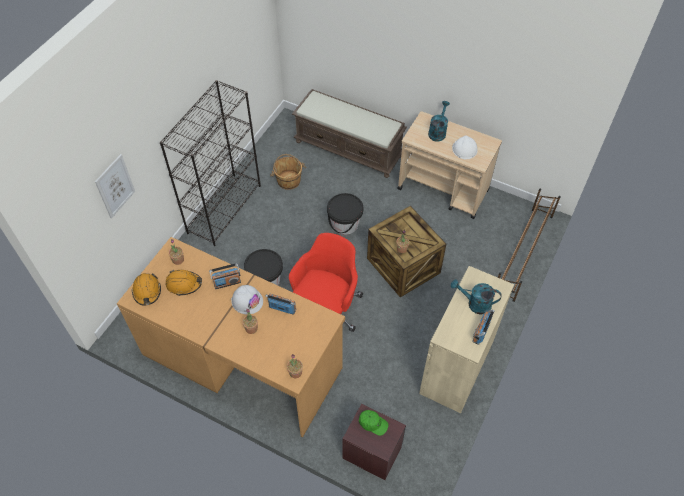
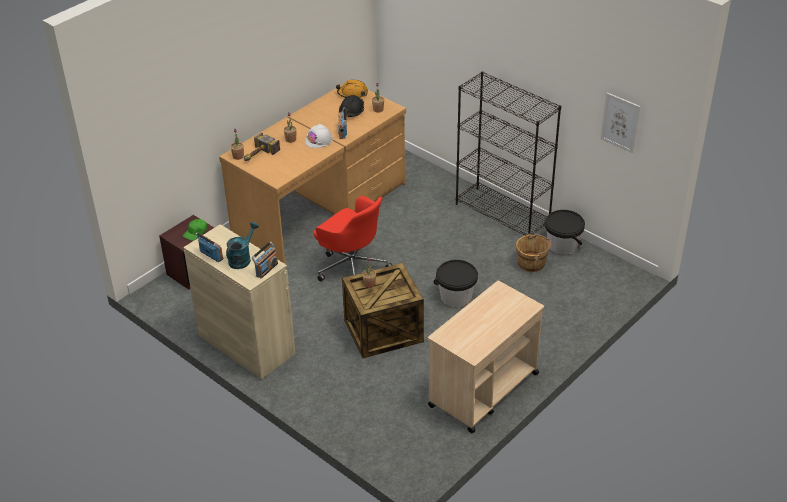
camera: 105 degrees right, 15 degrees down
(115, 186) = (436, 48): picture -> picture (620, 122)
(184, 284) = (351, 111): orange hard hat -> black hard hat
(265, 280) = (402, 231): black bucket -> black bucket (562, 245)
(282, 308) = (302, 157): radio -> radio (266, 269)
(288, 352) = (258, 155): none -> hammer
(349, 148) = (572, 319): brown bench -> none
(438, 131) = (504, 312): turquoise watering can -> none
(464, 149) = (468, 328): white hard hat -> none
(523, 253) = (362, 438): brown shoe rack -> none

